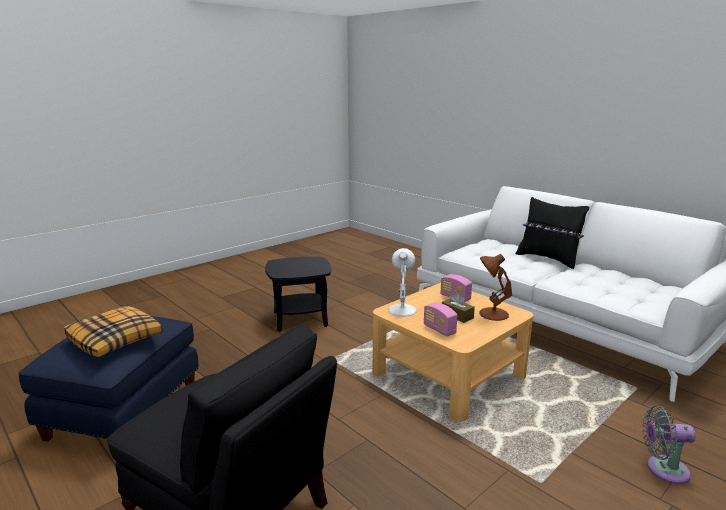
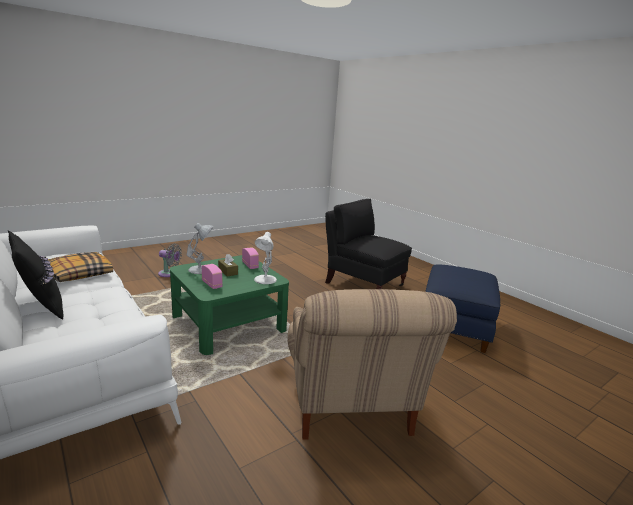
camera: 175 degrees left, 0 degrees up
(116, 339) = (455, 271): pillow -> pillow (79, 274)
(300, 319) = (350, 404): black side table -> beige armchair
(449, 374) = (228, 323): beige coffee table -> green coffee table
(492, 314) = (201, 269): brown table lamp -> white table lamp

